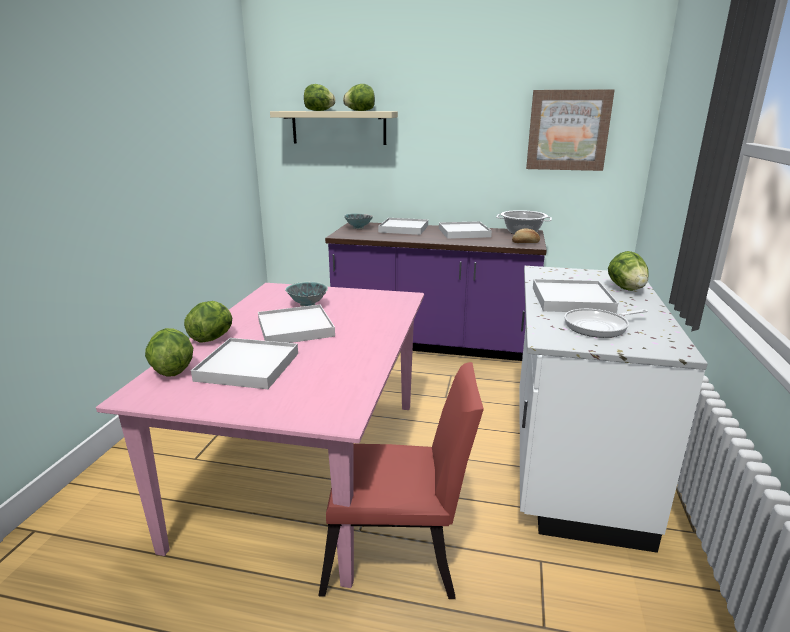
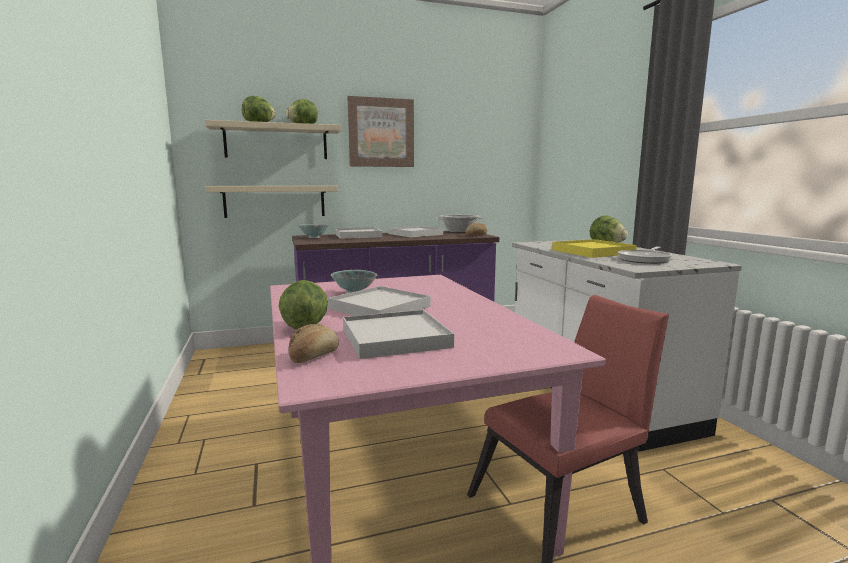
camera: 30 degrees left, 10 degrees down
(172, 370) = (313, 356): lettuce -> bread
(336, 186) = (275, 201): none -> beige shelf
(568, 130) = (480, 148): picture -> picture (381, 133)
(571, 300) = (592, 252): white tray -> yellow tray

